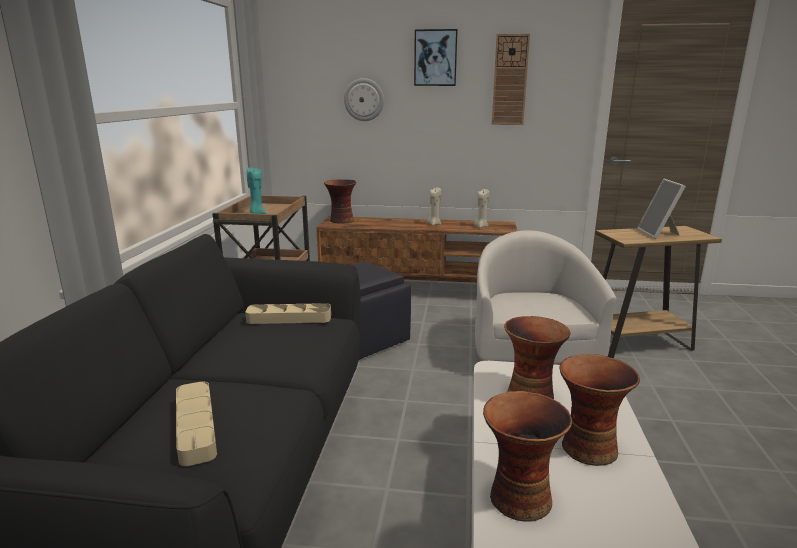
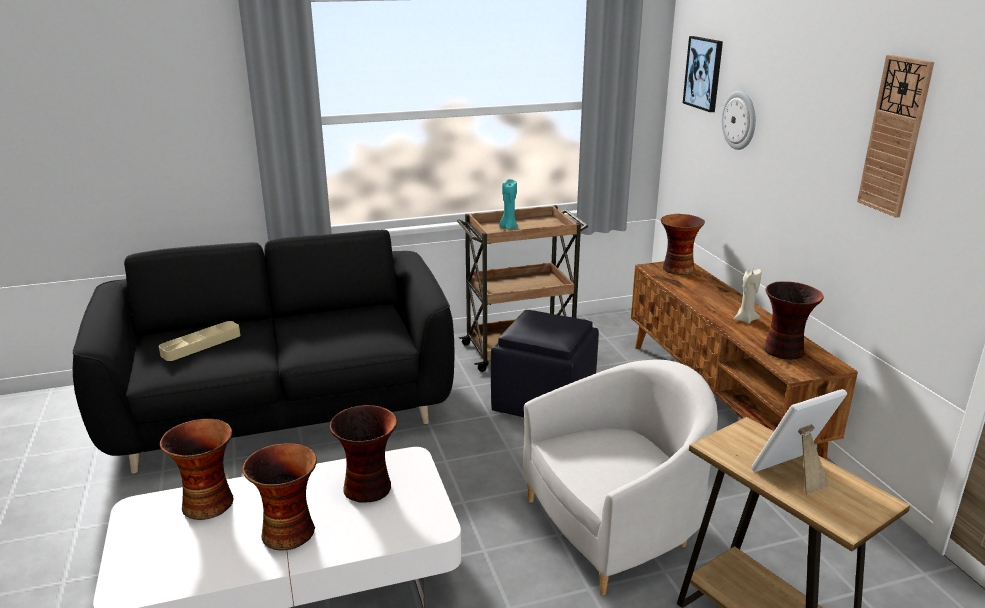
camera: 65 degrees right, 5 degrees up
(289, 318) = (377, 324): beige tray -> none
(435, 58) = (814, 78): picture -> picture (704, 73)
(481, 226) = (784, 351): beige candle -> vase

